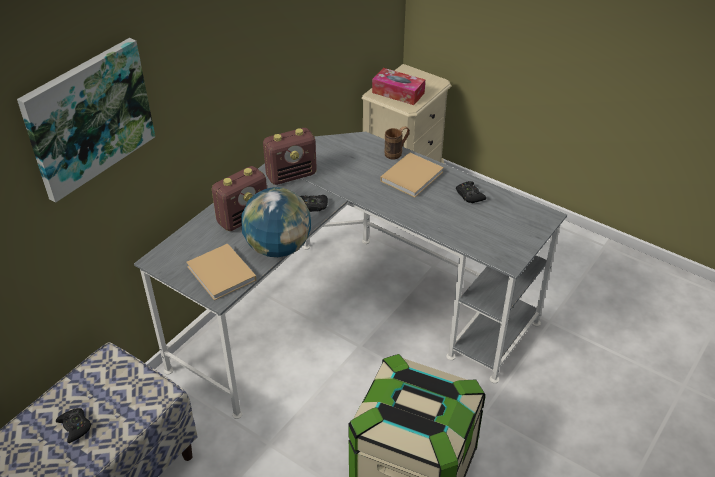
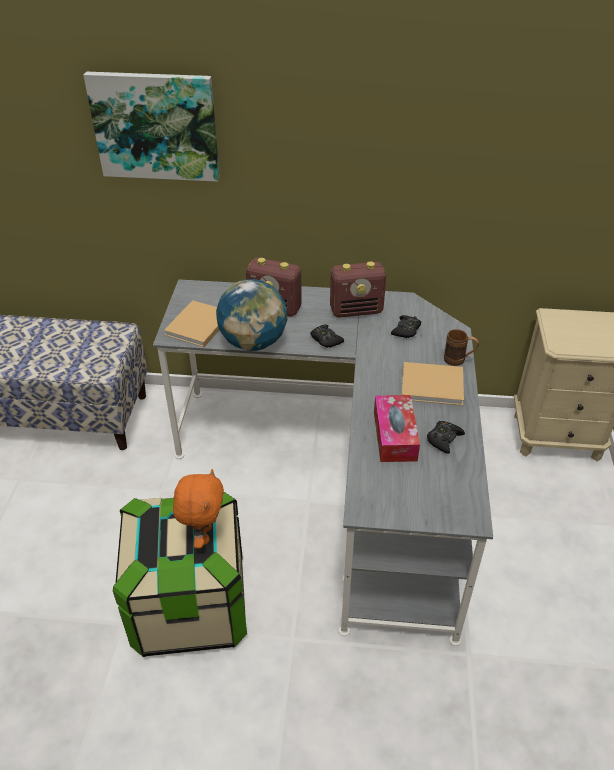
camera: 60 degrees right, 0 degrees up
(75, 427) = (47, 347): black game controller -> black game controller (406, 330)
(291, 175) = (356, 310): radio -> radio turned 45 degrees counterclockwise
(398, 93) = (572, 329): tissue box -> tissue box (394, 435)
(431, 383) = (203, 535): none -> orange plush toy

